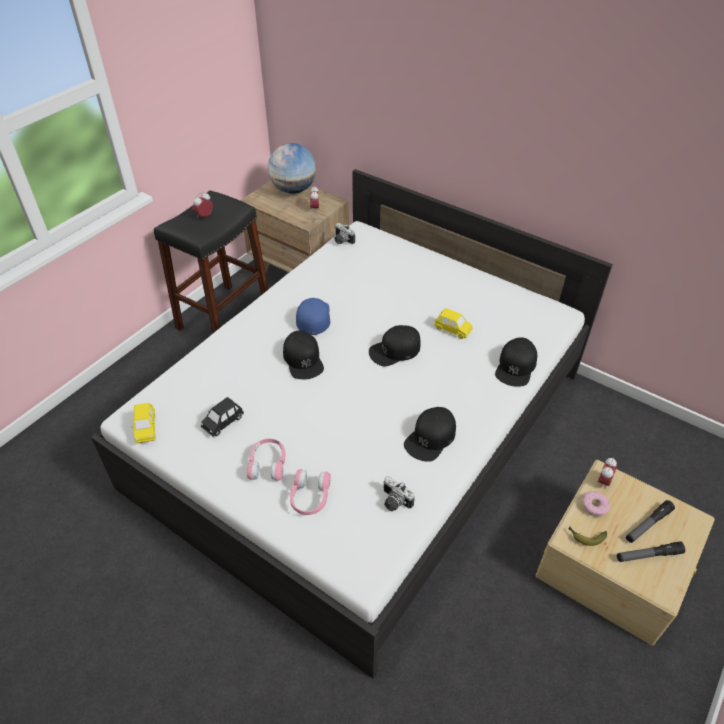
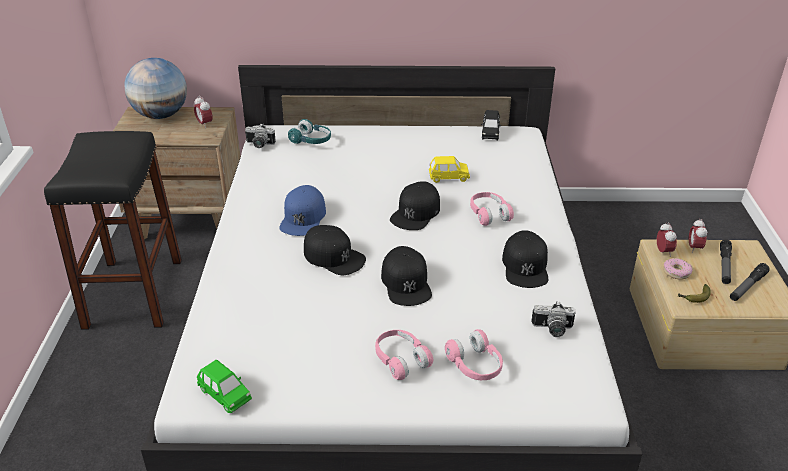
camera: 35 degrees left, 10 degrees down
(146, 429) = (225, 395): yellow toy car -> green toy car
(204, 216) = (100, 157): alarm clock -> alarm clock (694, 248)
(223, 422) = (310, 347): black toy car -> black toy car (490, 133)
(313, 317) = (303, 217): blue cap -> blue cap turned 135 degrees counterclockwise
(381, 252) = (311, 140): none -> turquoise headphones
(450, 378) = (489, 214): none -> pink headphones
(516, 366) = (532, 184): black cap -> black cap (406, 283)

